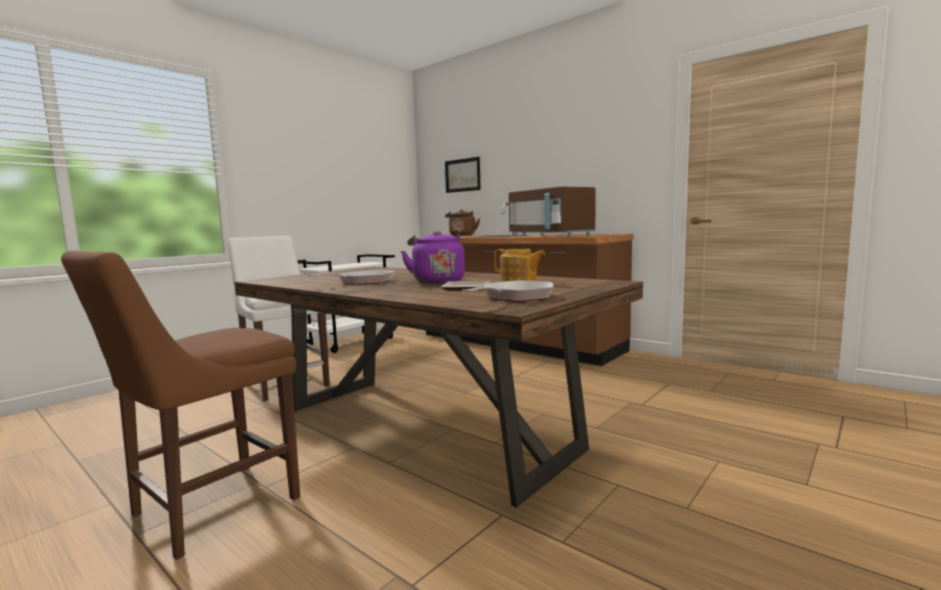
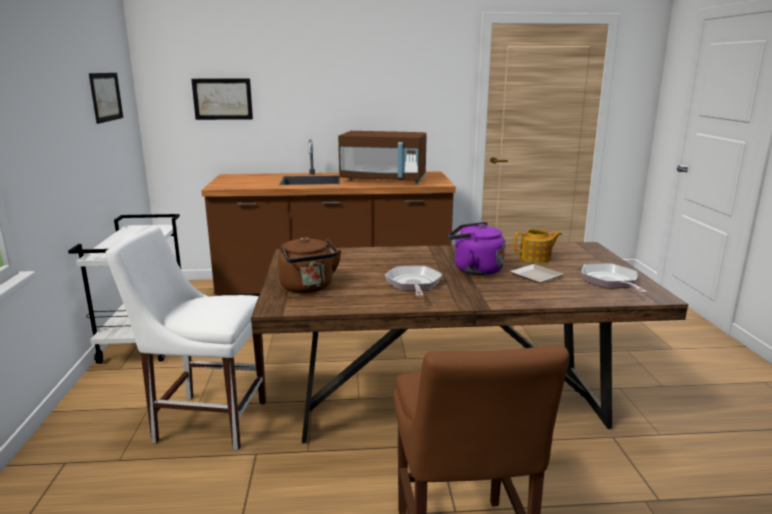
camera: 45 degrees left, 10 degrees up
(371, 172) = (106, 97): none -> picture
(462, 235) = (248, 178): brown kettle -> brown kettle (308, 288)

